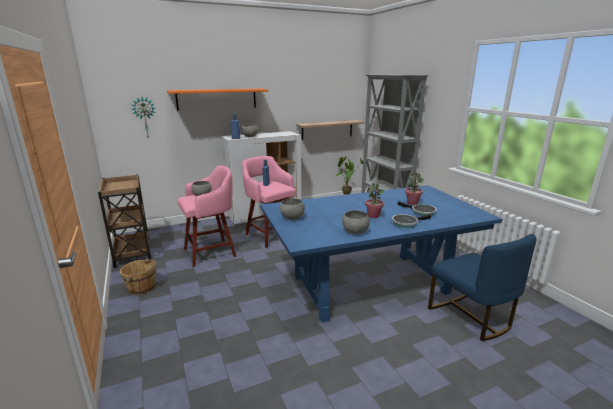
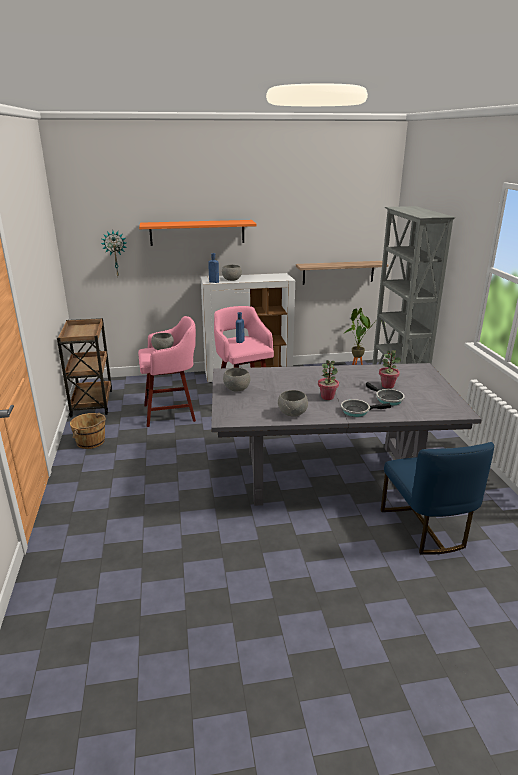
camera: 15 degrees right, 5 degrees up
(369, 284) = (327, 474): blue dining table -> grey dining table

